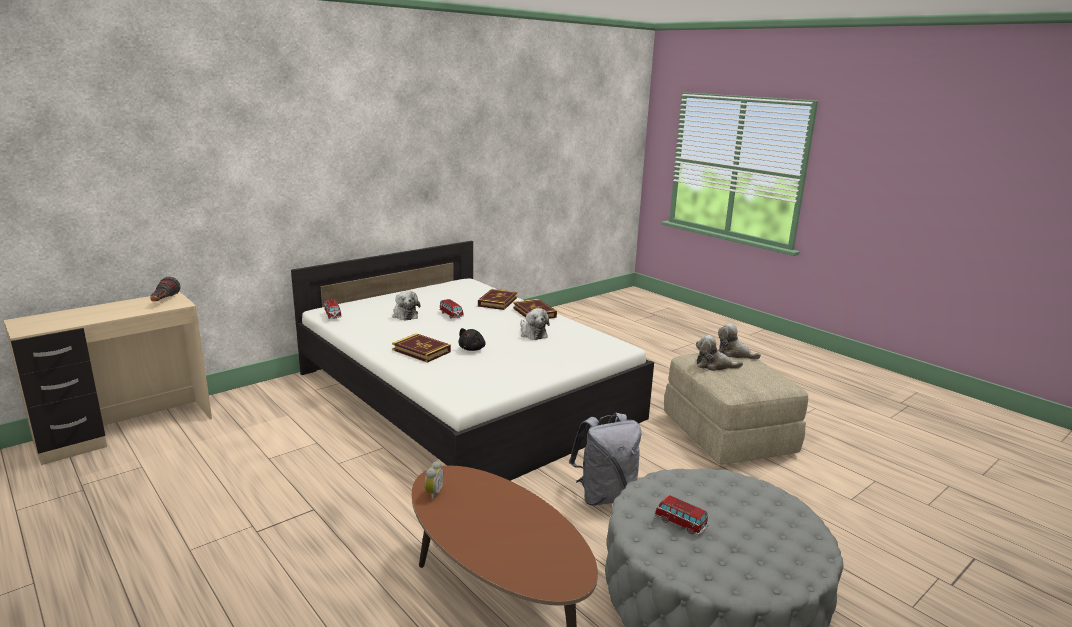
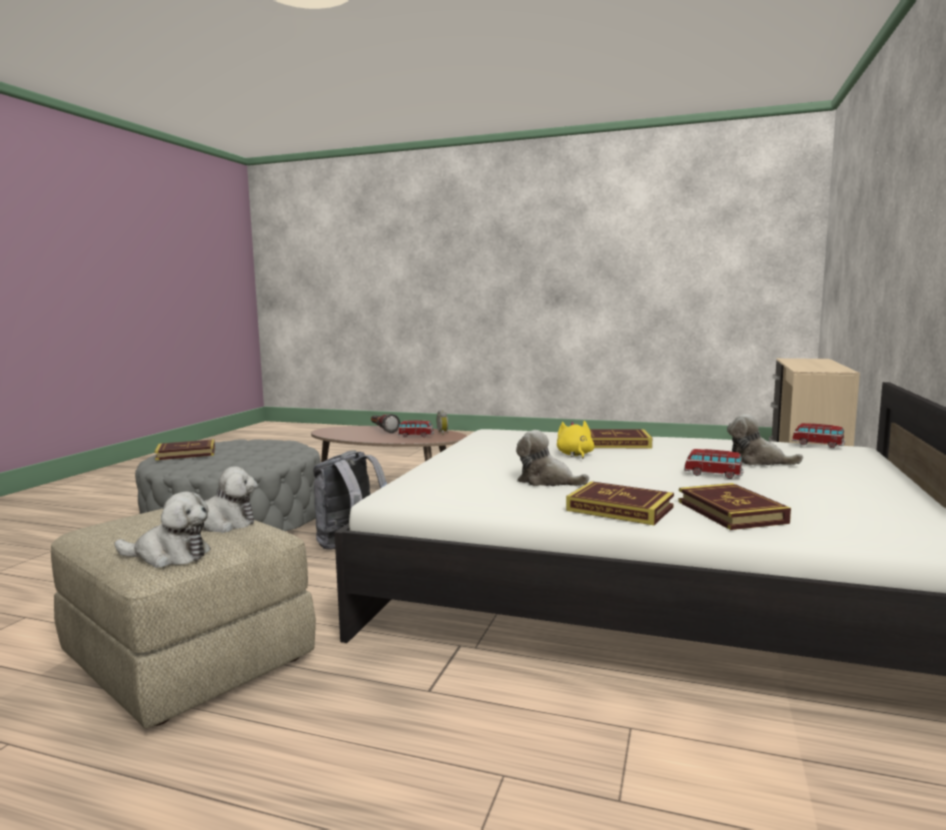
camera: 150 degrees right, 10 degrees down
(163, 301) = (822, 369): flashlight -> flashlight (382, 430)
(472, 349) = (575, 455): black plush toy -> yellow plush toy
(680, 523) = (263, 448): toy car -> toy car (416, 436)
(782, 541) = (186, 453): none -> book

